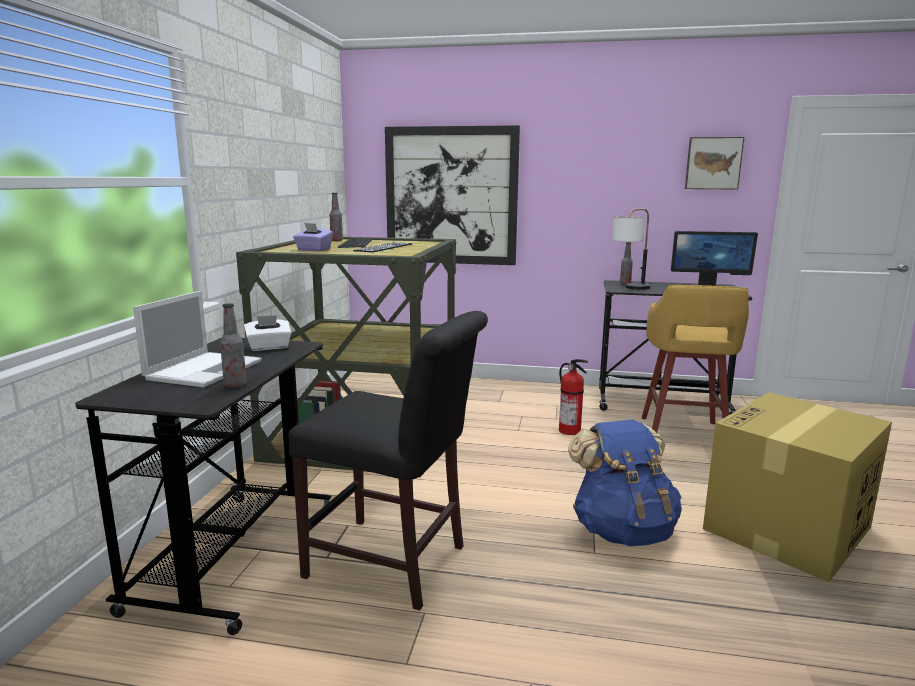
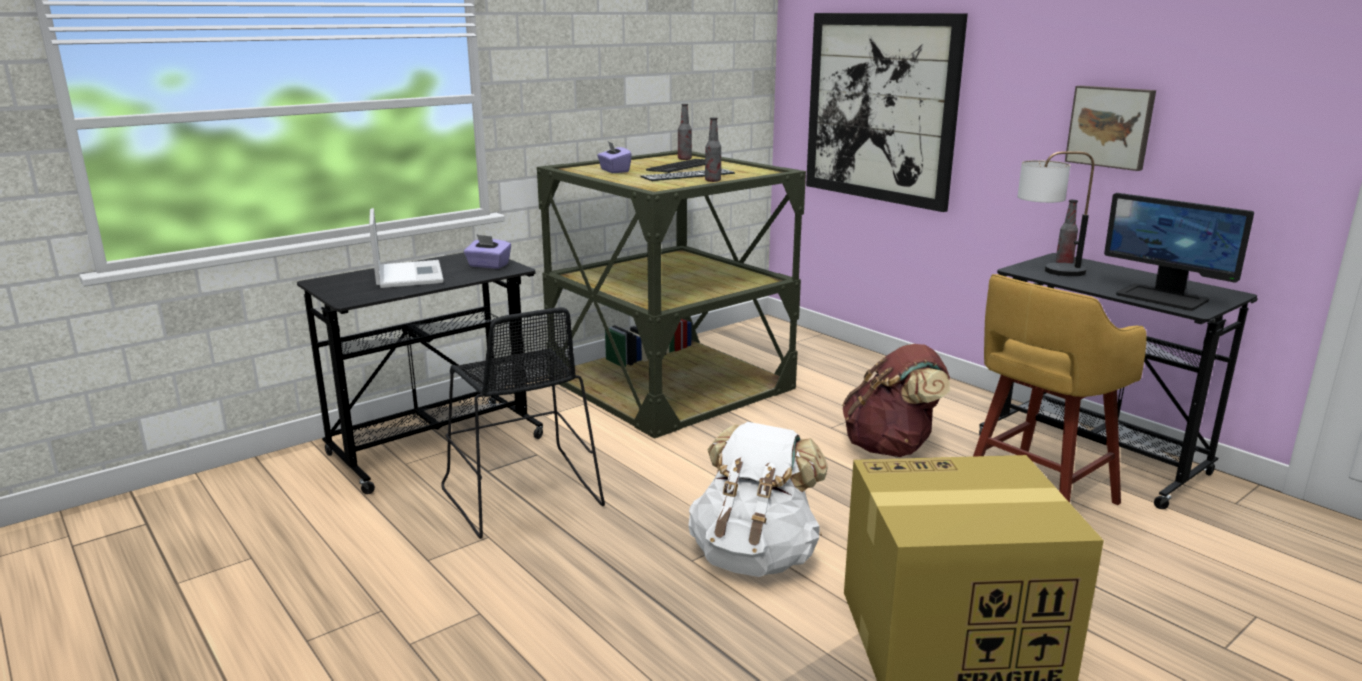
camera: 40 degrees right, 5 degrees up
(205, 369) = (408, 275): laptop -> laptop turned 75 degrees counterclockwise
(235, 385) = (395, 291): bottle -> bottle (712, 180)
(269, 347) = (488, 265): white tissue box -> purple tissue box
(394, 564) = (522, 496): black chair -> black stool
(570, 431) = (891, 447): fire extinguisher -> brown backpack
(622, 530) = (754, 556): blue backpack -> white backpack
(713, 163) = (1250, 82): picture -> picture (1110, 127)

